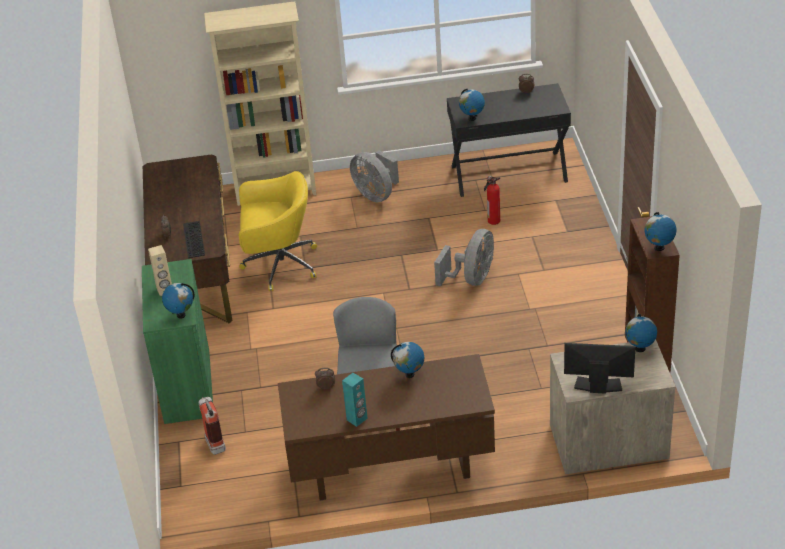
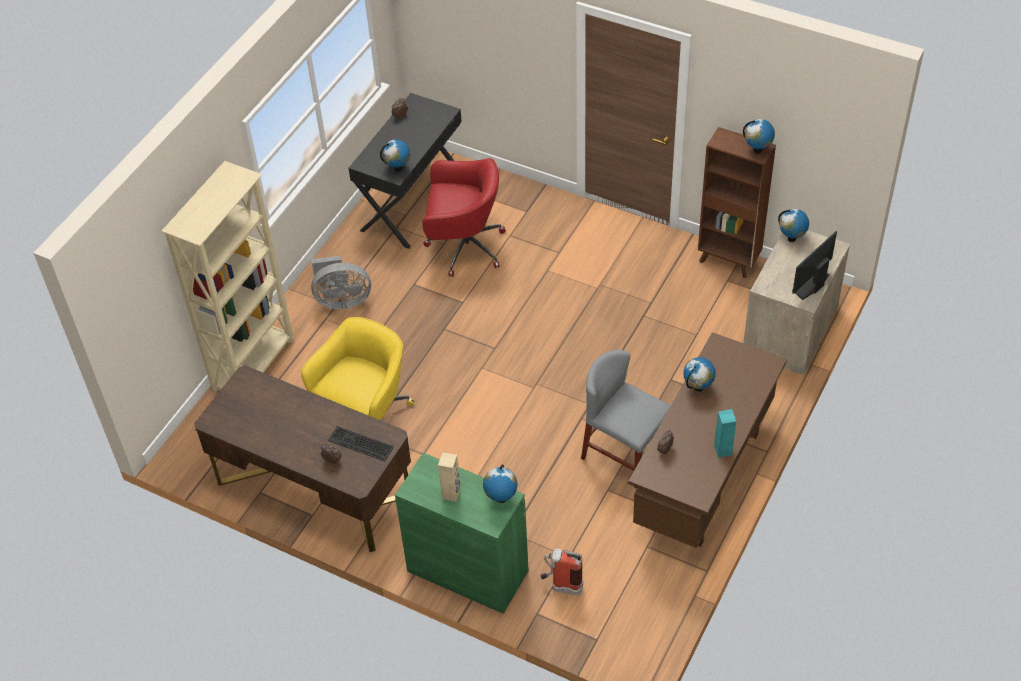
camera: 55 degrees left, 10 degrees up
(471, 278) = (523, 301): grey fan -> none
(493, 221) = (464, 247): fire extinguisher -> red office chair

